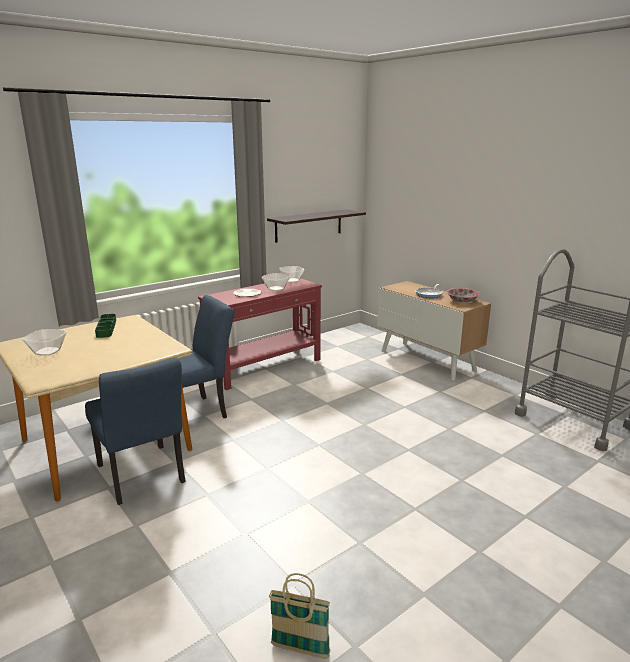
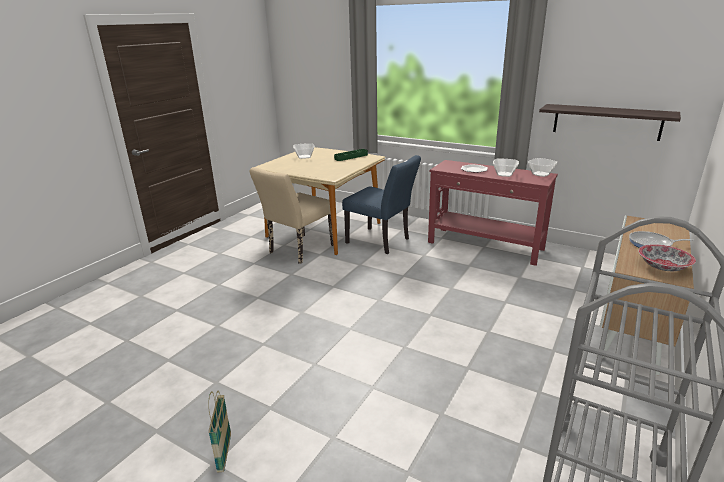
camera: 70 degrees right, 5 degrees up
(143, 477) = (298, 250): blue chair -> beige chair
(300, 649) = (166, 340): basket -> basket (224, 453)

